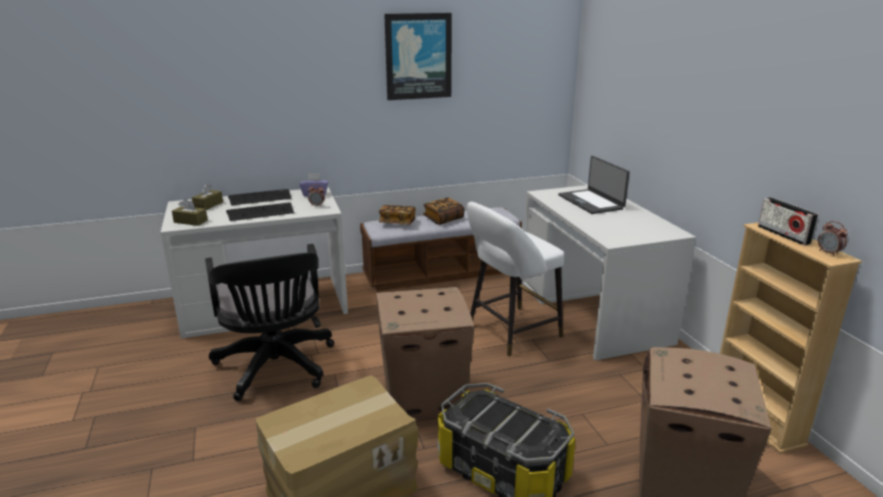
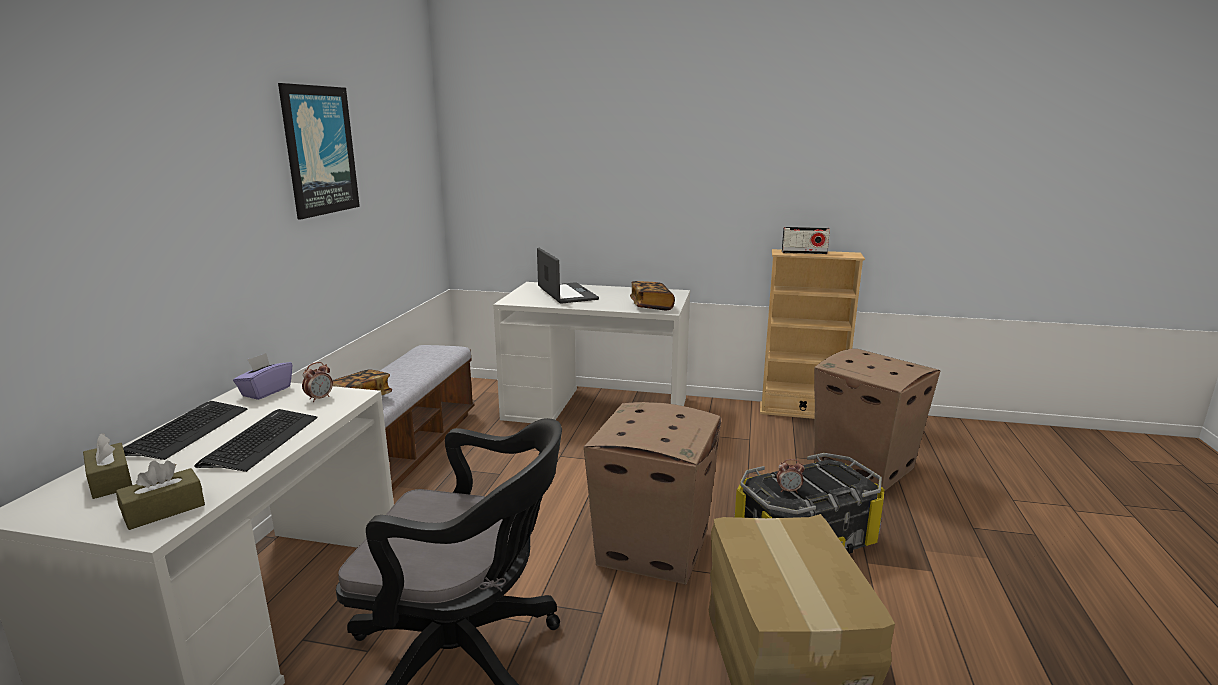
camera: 60 degrees left, 5 degrees down
(443, 219) = (400, 375): book -> book (651, 306)
(510, 332) = (583, 458): white stool -> none
(591, 202) = (566, 294): laptop -> laptop turned 120 degrees counterclockwise
(828, 253) = (844, 253): alarm clock -> alarm clock (788, 490)

